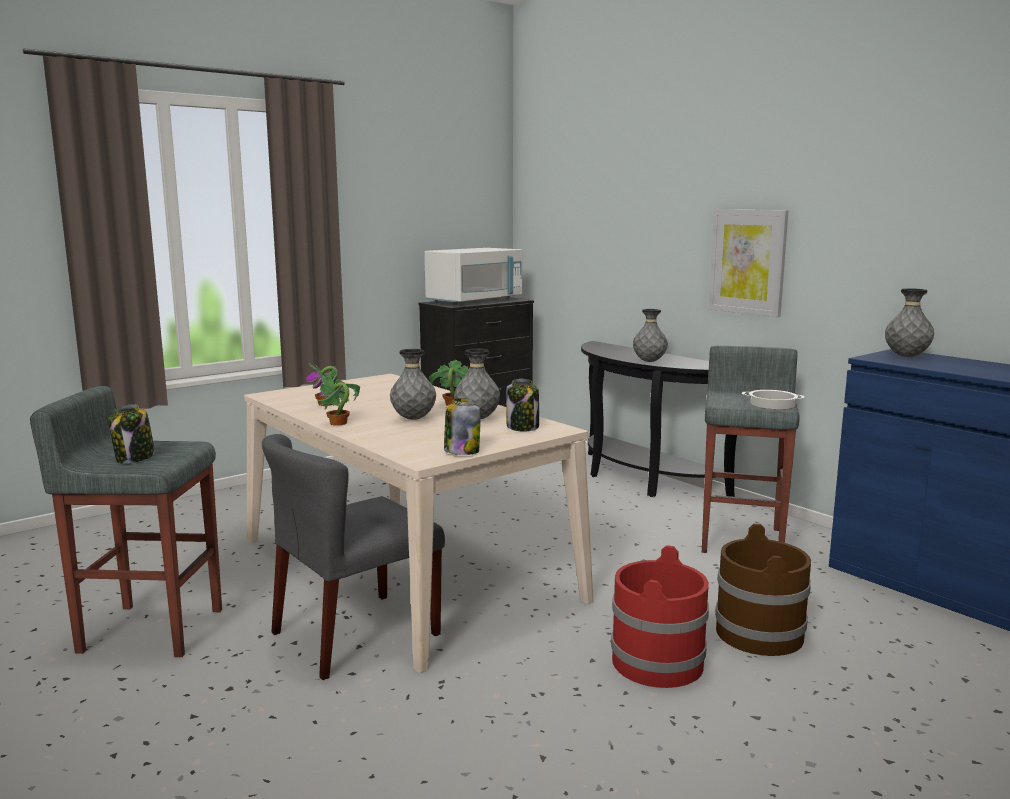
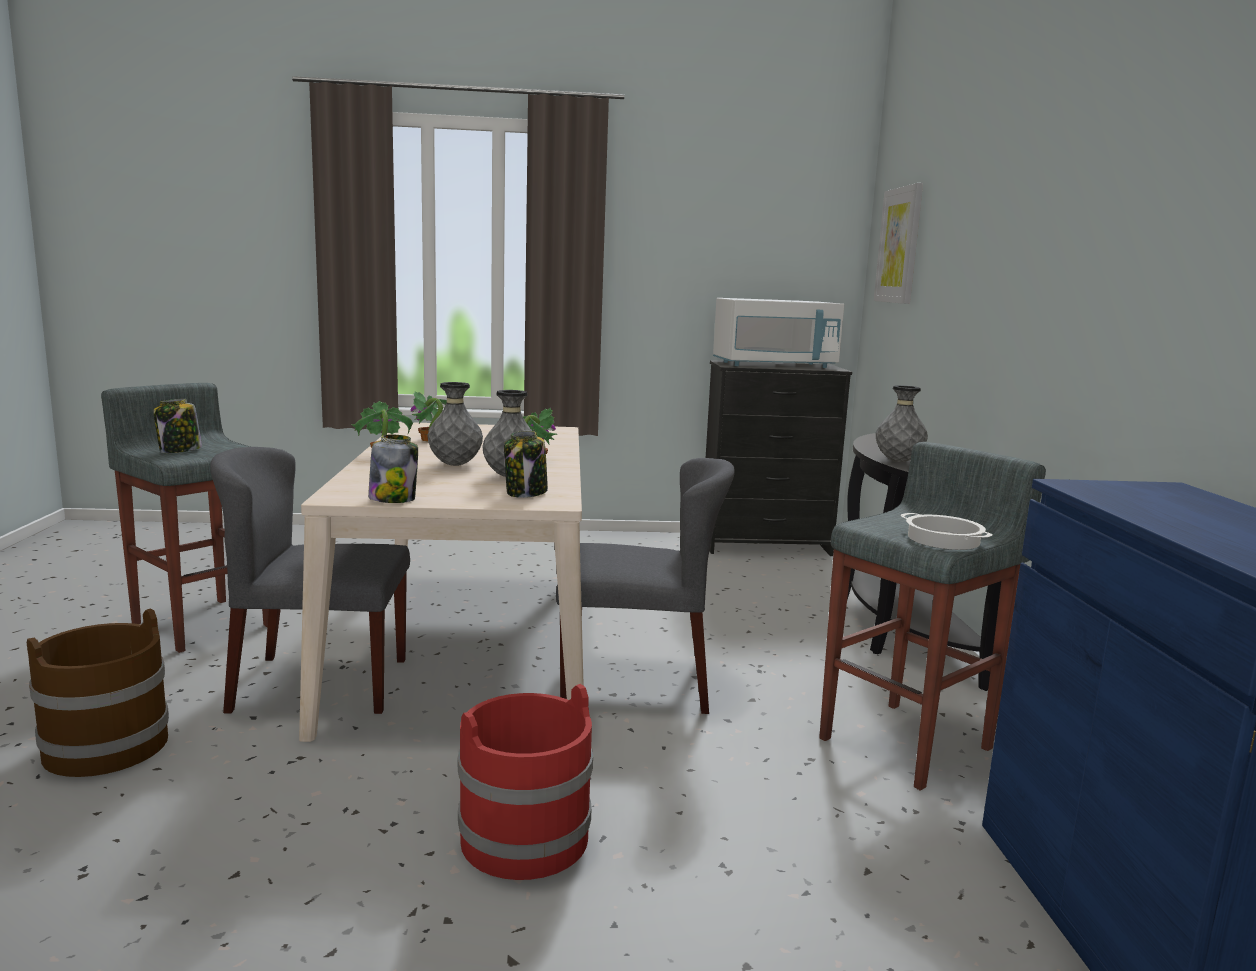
camera: 35 degrees right, 0 degrees up
(559, 556) = (638, 682): none -> grey chair
(747, 262) = (1046, 324): picture -> picture (899, 245)
(758, 633) = (710, 864): brown bucket -> brown bucket (107, 746)
(906, 356) = (1153, 494): grey vase -> none

